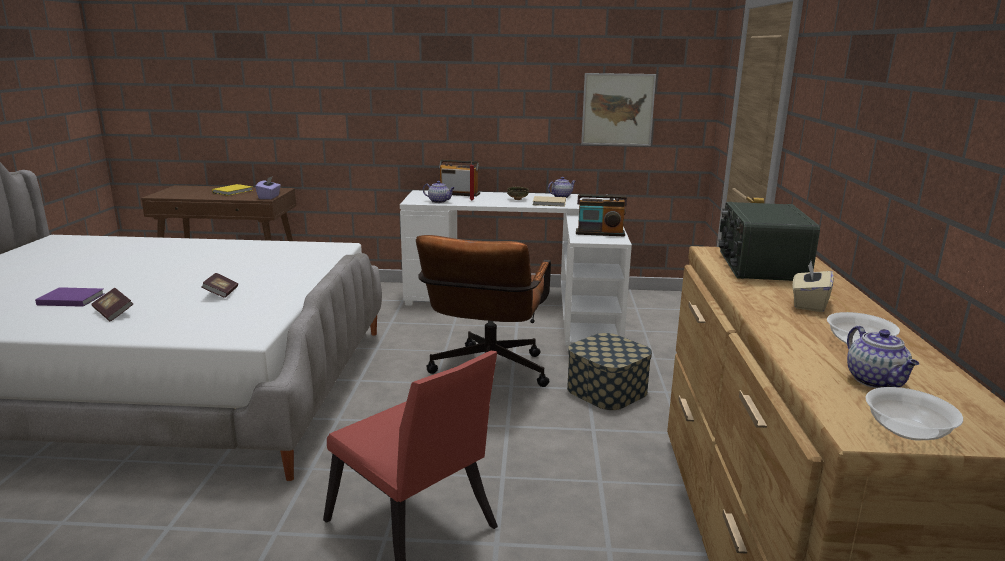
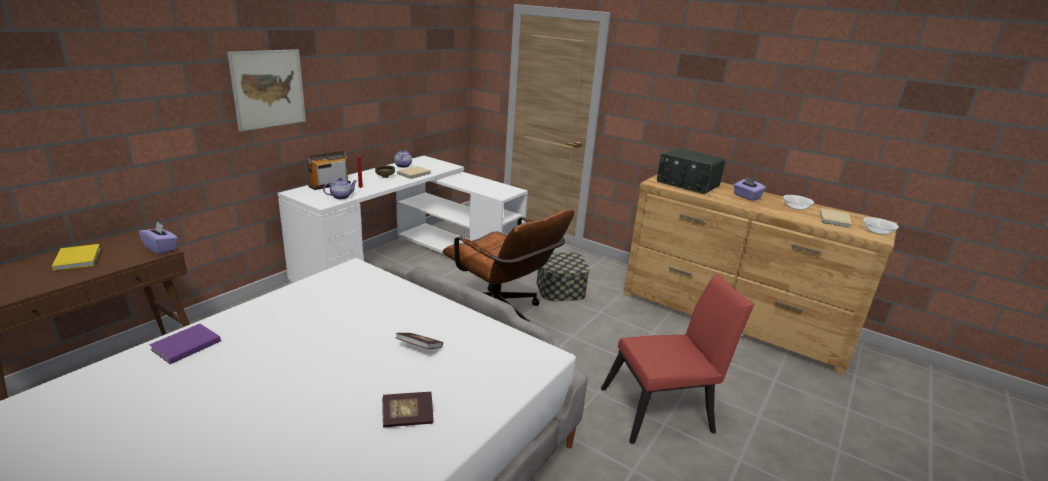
camera: 60 degrees left, 5 degrees up
(70, 299) = (316, 445): purple book -> purple book (184, 346)
(600, 233) = (494, 188): radio -> none
(617, 109) = (422, 87): picture -> picture (268, 89)
(808, 303) = (746, 197): beige tissue box -> purple tissue box
(876, 381) = (835, 219): teapot -> beige book

